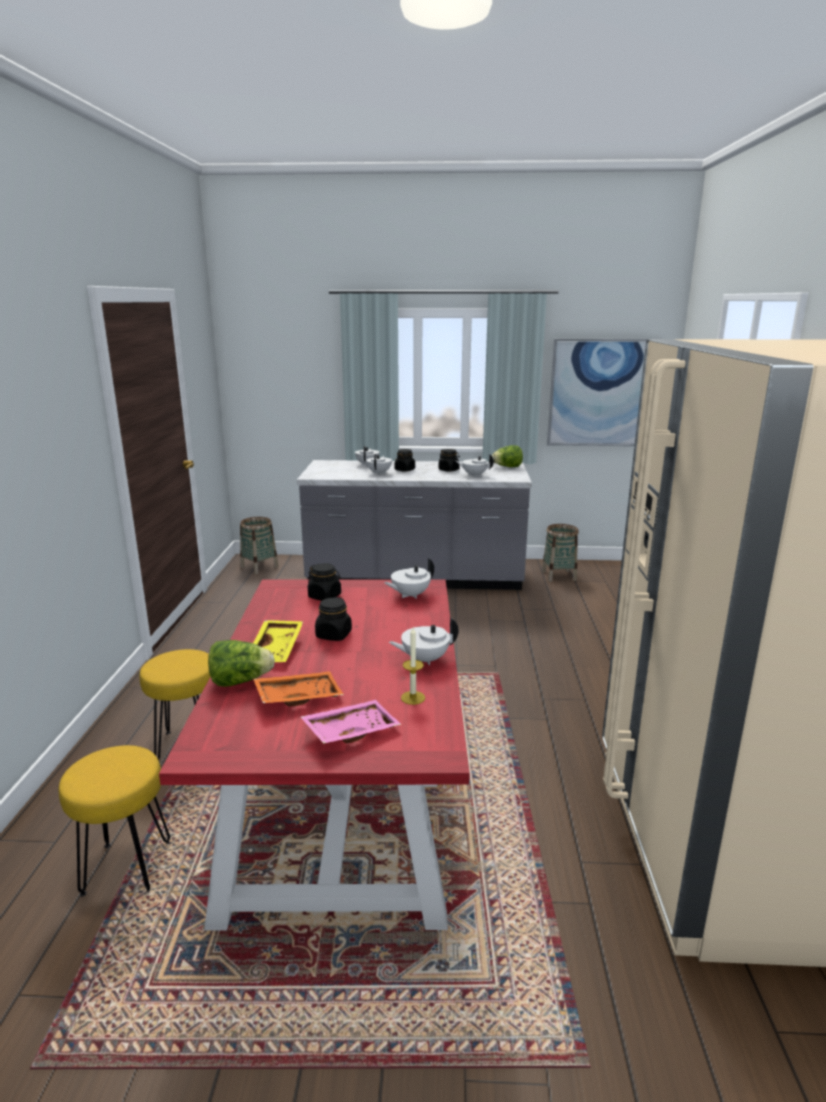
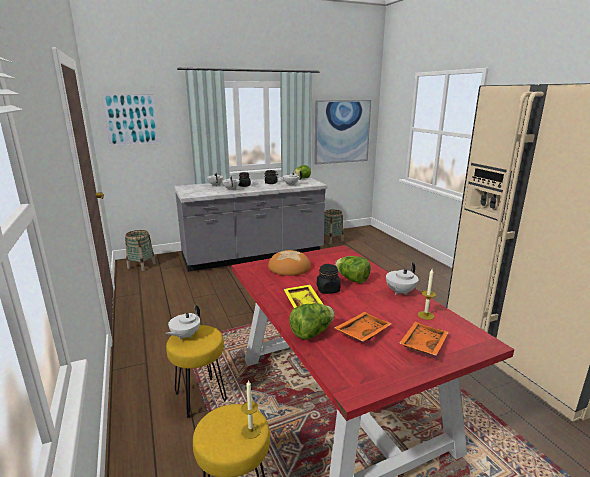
camera: 25 degrees left, 0 degrees up
(124, 778) = (250, 431): none -> candle
(267, 362) = (131, 119): none -> picture
(325, 596) = (288, 267): black jar -> bread
(350, 731) = (422, 344): pink tray -> orange tray
(384, 629) = (352, 279): none -> lettuce
(410, 595) = (338, 257): white teapot -> white teapot (185, 335)

